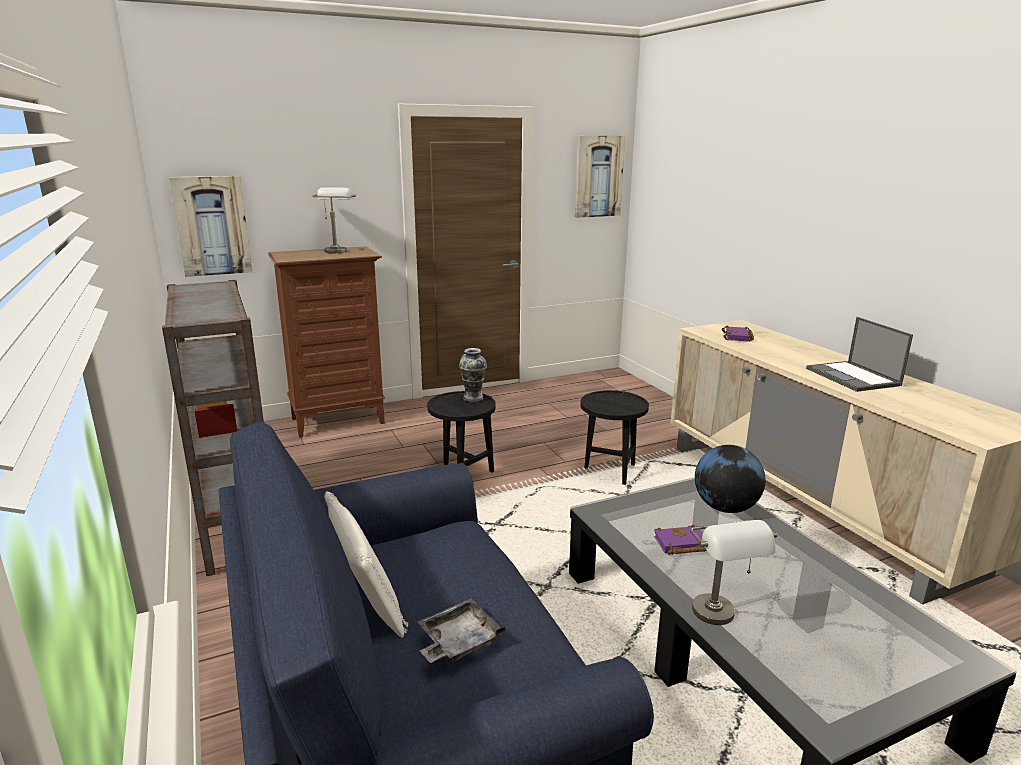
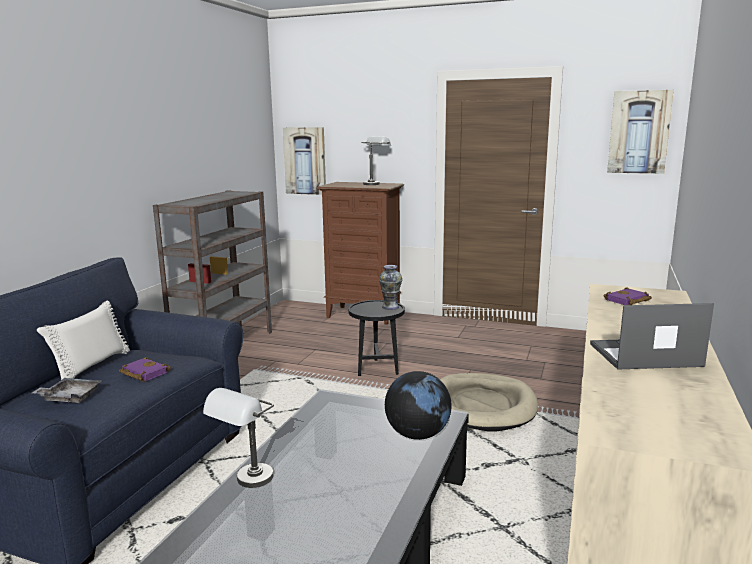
camera: 45 degrees right, 5 degrees down
(610, 471) = (482, 406): black side table -> beige dog bed
(680, 545) = (329, 438): purple book -> purple book (143, 373)
(853, 377) = (643, 355): laptop -> laptop turned 60 degrees clockwise

